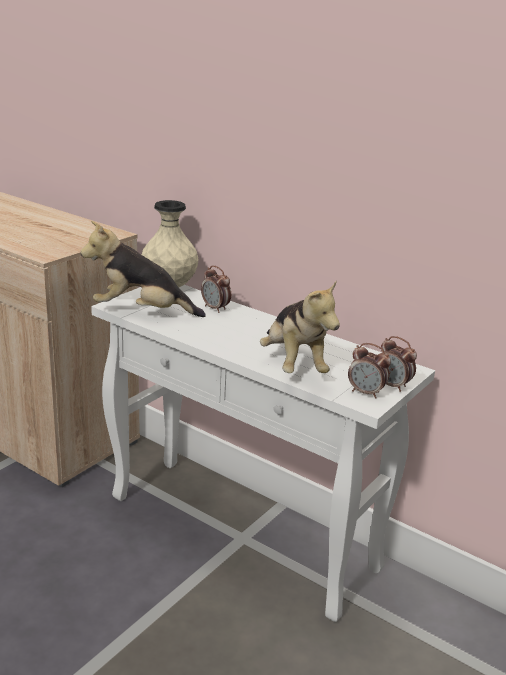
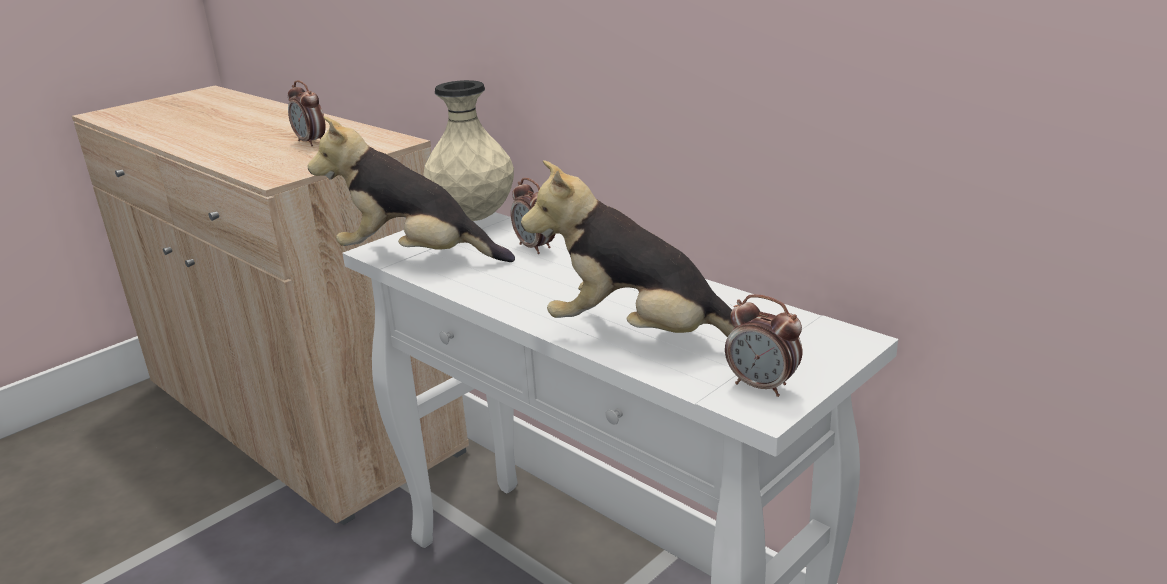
camera: 10 degrees right, 0 degrees up
(294, 364) = (641, 336): plush toy -> plush toy turned 120 degrees clockwise
(393, 386) = (814, 371): alarm clock -> alarm clock (311, 142)

